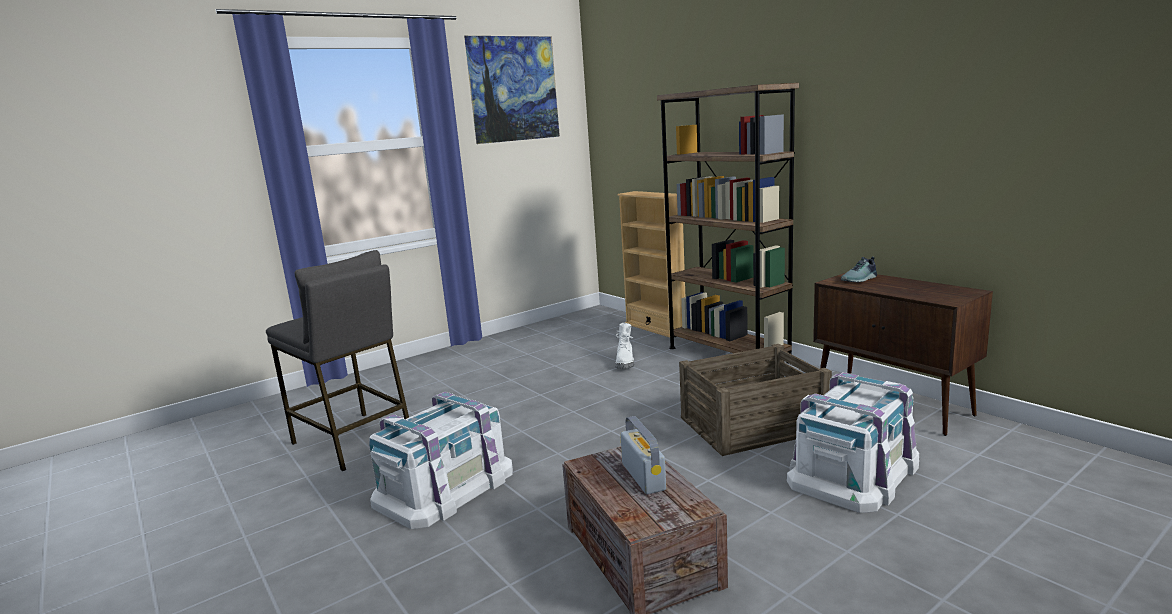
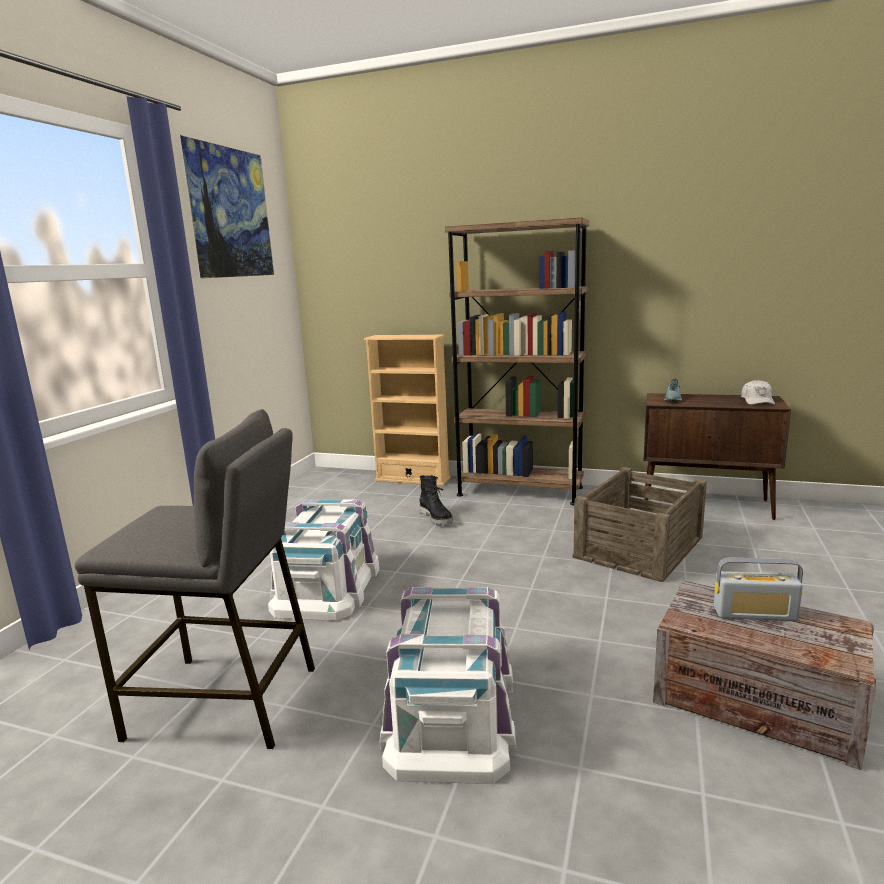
camera: 35 degrees left, 0 degrees up
(625, 363) = (437, 518): white boot -> black boot
(643, 476) = (754, 614): radio -> radio turned 150 degrees clockwise
(854, 471) = (770, 564): white storage box -> white storage box (328, 586)
(945, 293) = (757, 401): none -> white cap

